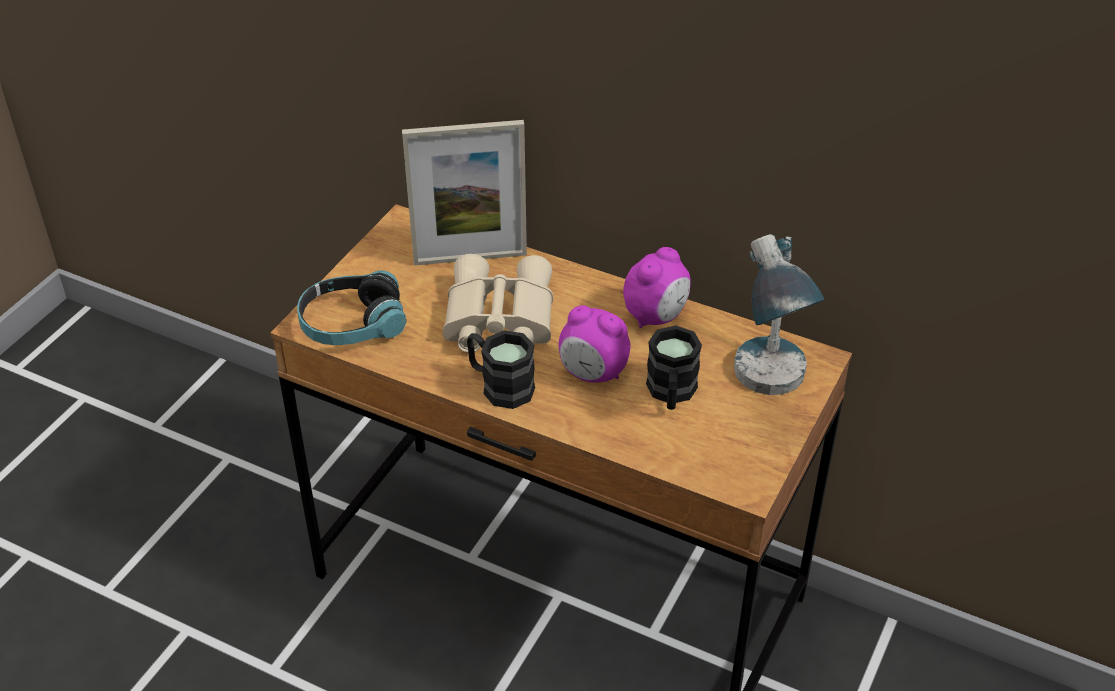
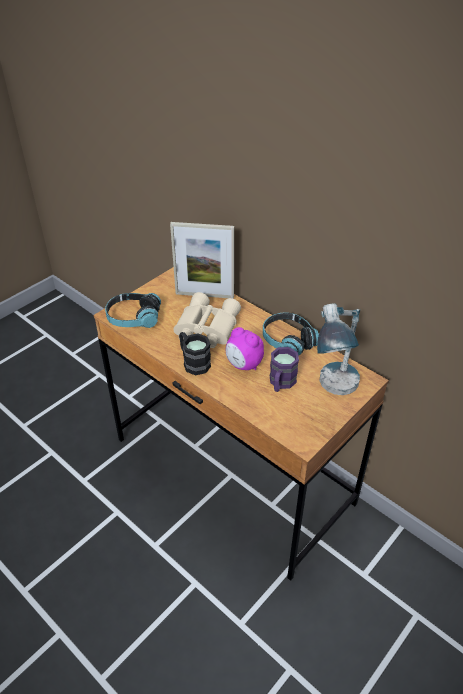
camera: 15 degrees right, 0 degrees up
(656, 316) = (288, 341): alarm clock -> headphones
(671, 393) = (281, 383): black mug -> purple mug

